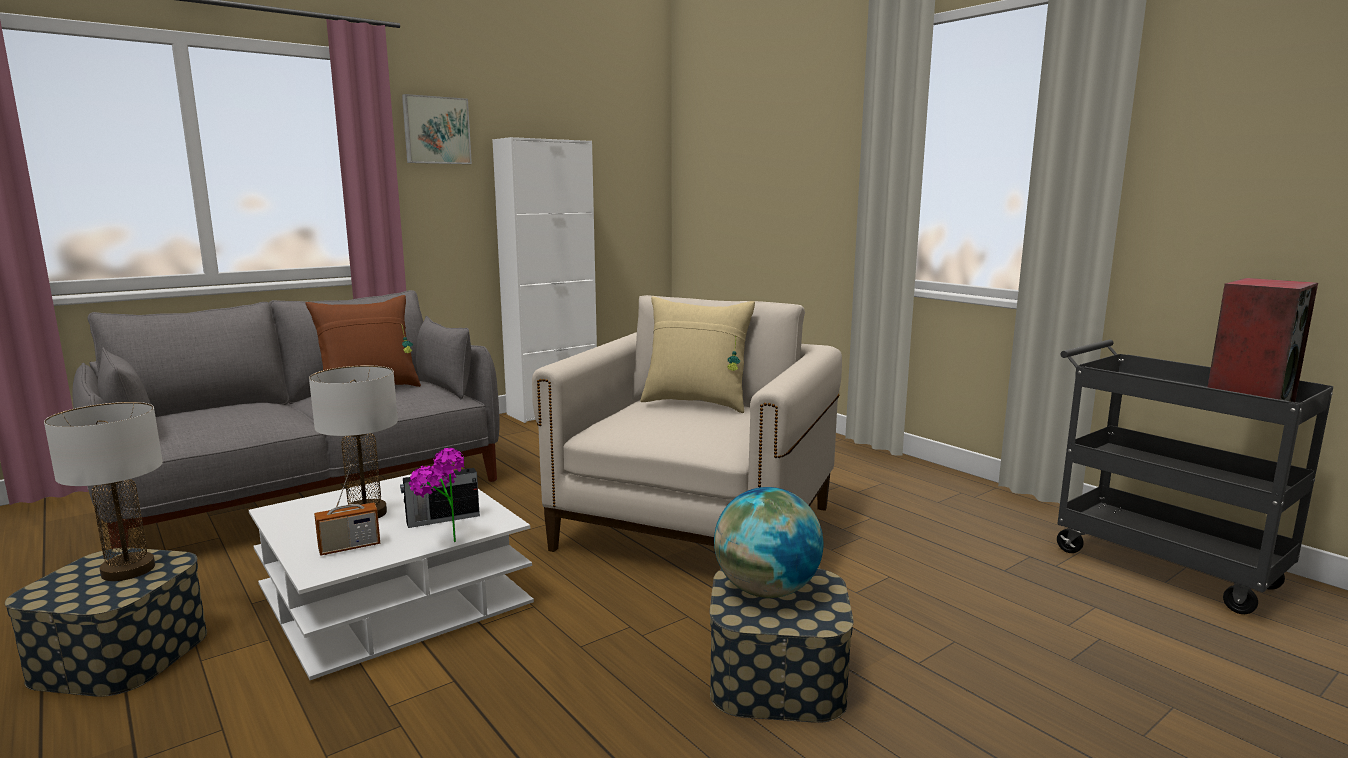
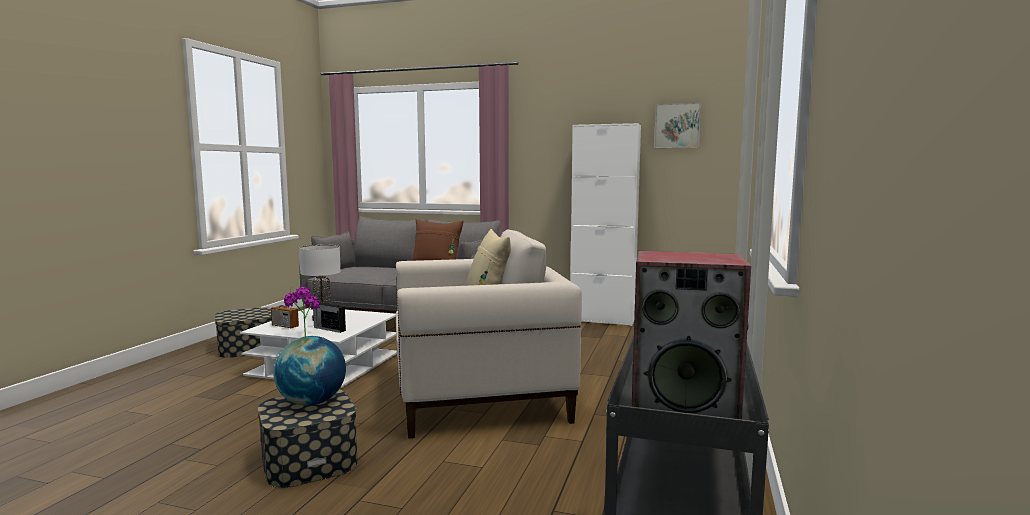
camera: 55 degrees right, 5 degrees down
(129, 570) = (252, 314): table lamp -> none
(436, 130) = (543, 123): picture -> picture (677, 126)

